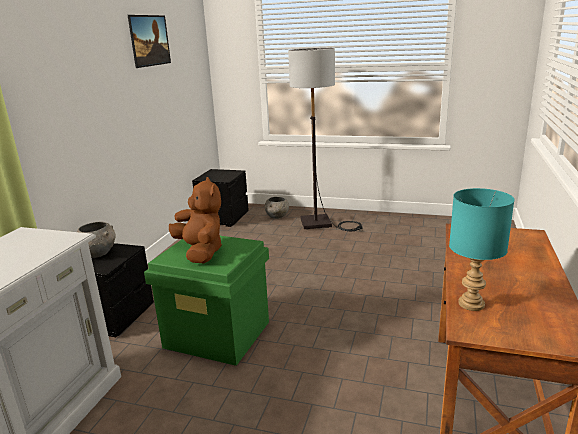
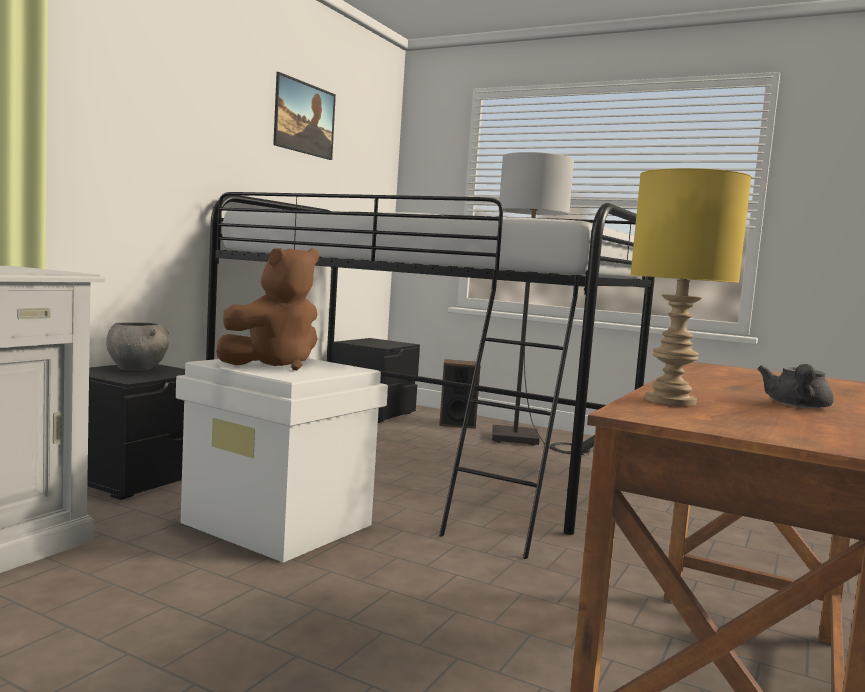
camera: 10 degrees right, 15 degrees down
(201, 252) = (273, 365): brown plush toy -> brown plush toy turned 60 degrees clockwise
(218, 334) = (279, 524): green storage box -> white storage box
(272, 259) = (421, 462): none -> black bed
(277, 217) = (457, 424): grey bowl -> speaker
(470, 304) = (668, 401): turquoise table lamp -> yellow table lamp
(527, 288) = (797, 406): none -> grey teapot

